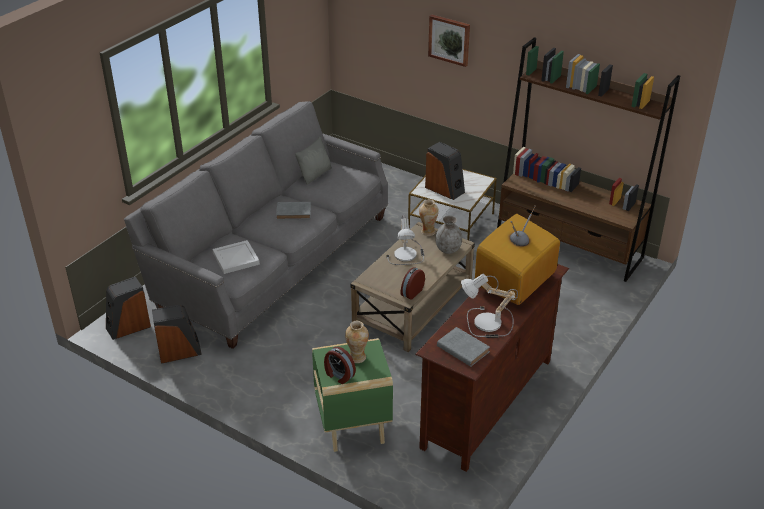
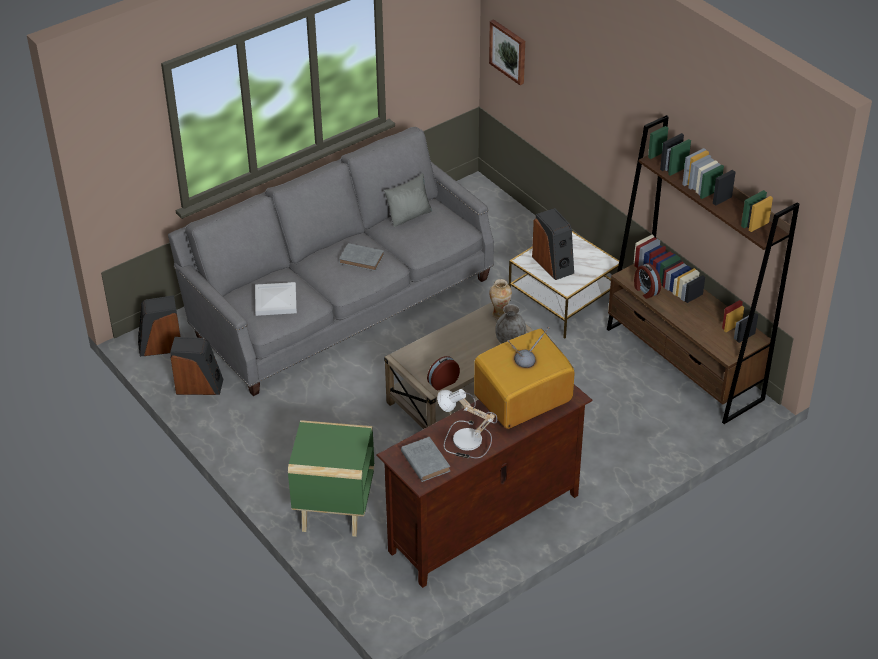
camera: 20 degrees right, 5 degrees up
(339, 375) = (311, 456): alarm clock -> alarm clock (645, 291)
(357, 357) = (339, 441): vase -> none
(407, 255) = (462, 338): table lamp -> none
(449, 39) = (591, 90): picture -> picture (508, 51)

